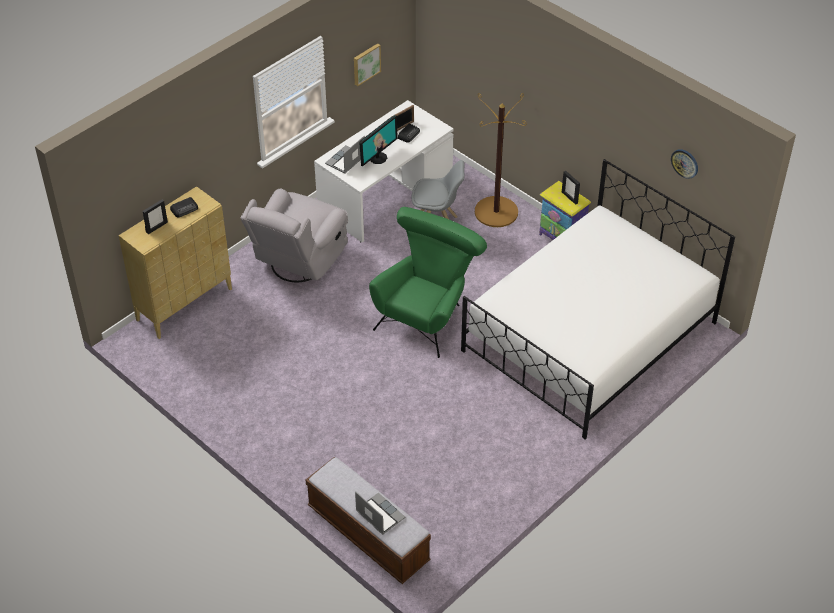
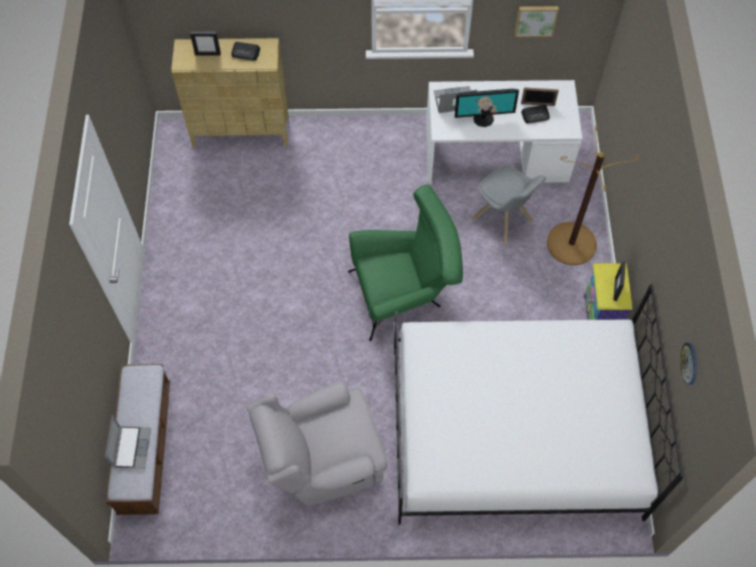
camera: 45 degrees right, 15 degrees up
(299, 262) = (361, 162): grey armchair -> grey armchair (323, 460)

